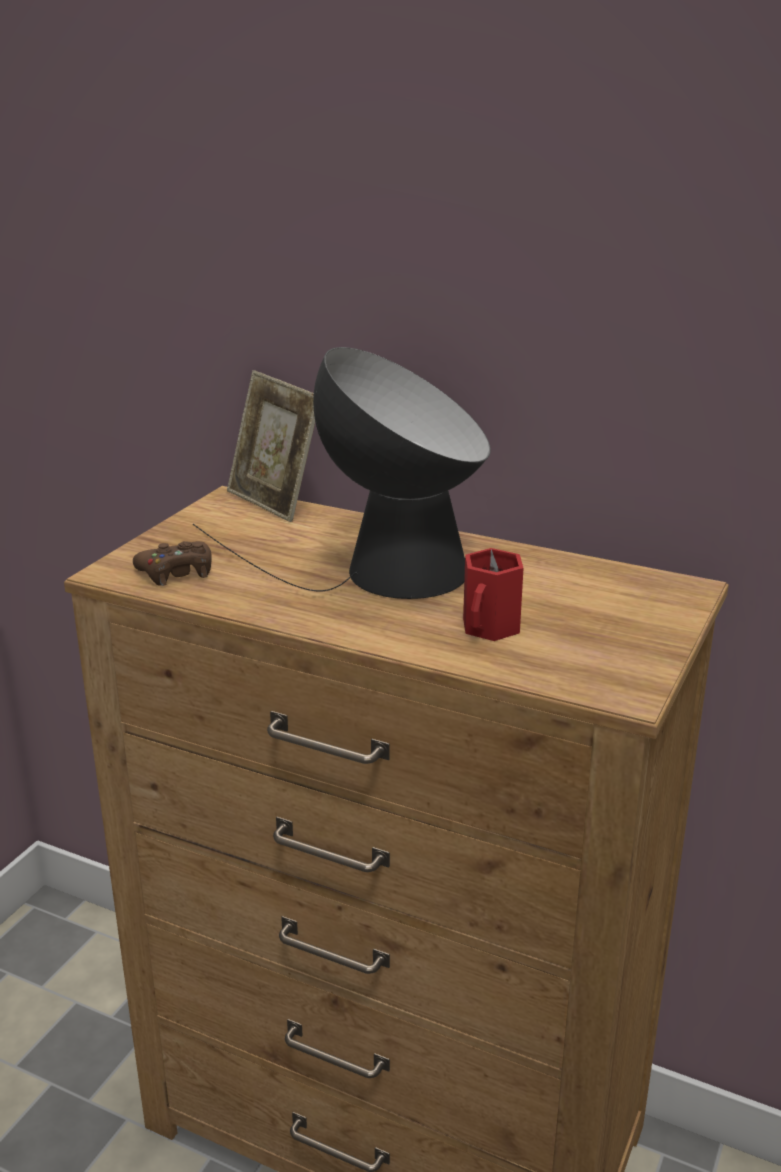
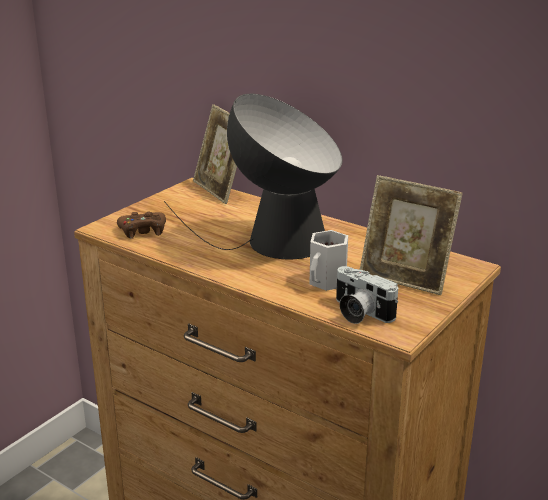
camera: 10 degrees right, 0 degrees up
(491, 627) = (328, 281): red mug -> white mug
(557, 671) = (359, 313): none -> camera
(603, 613) = (405, 278): none -> picture frame

